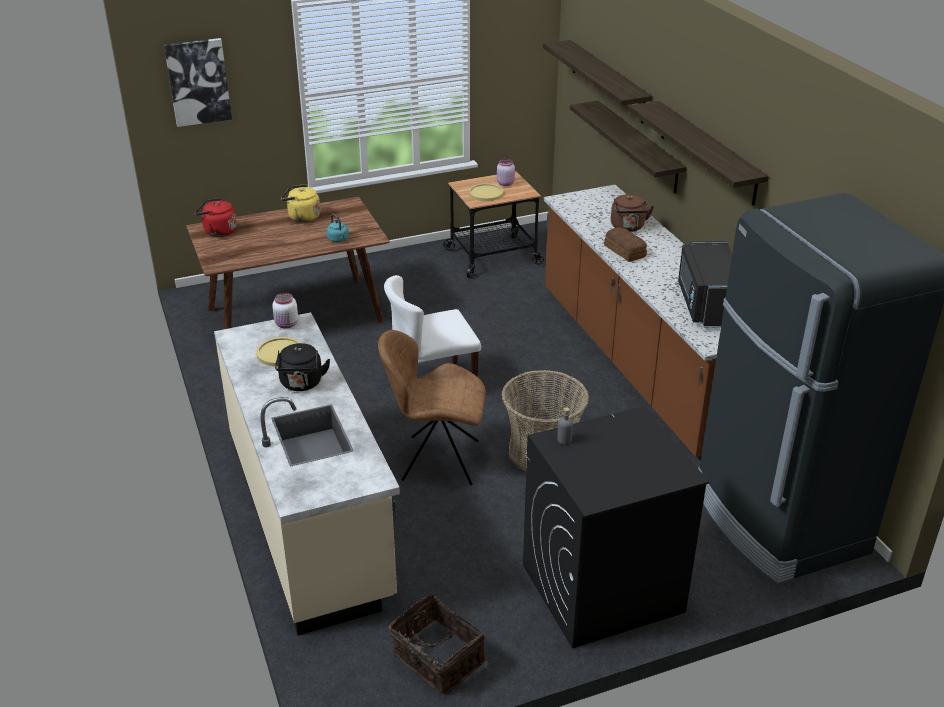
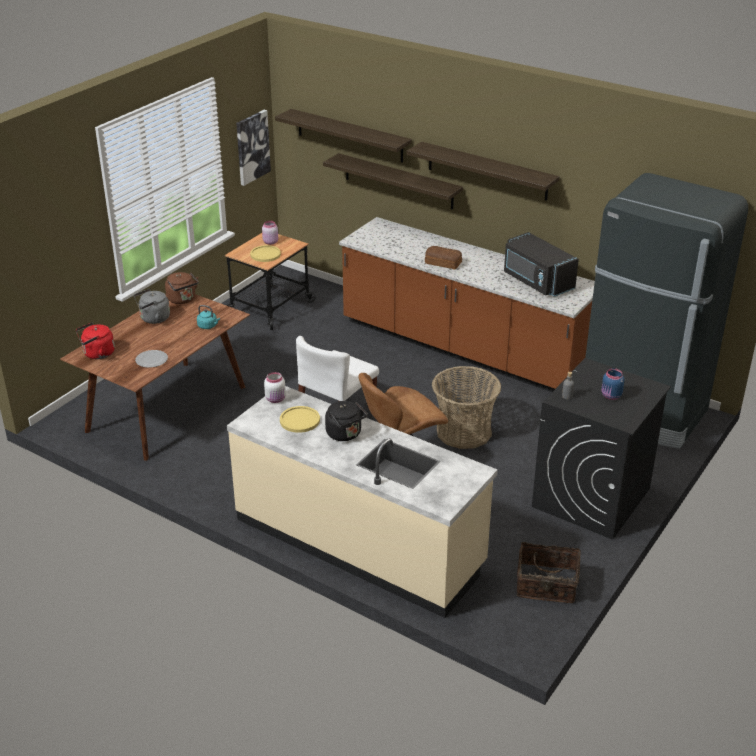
camera: 35 degrees left, 0 degrees up
(198, 82) = (34, 223): picture -> picture (252, 147)
(252, 252) = (151, 360): none -> plate
(302, 217) = (153, 319): yellow kettle -> grey kettle
(617, 461) = (611, 396): none -> blue jar
(628, 227) = (424, 245): brown kettle -> brown kettle (183, 300)

